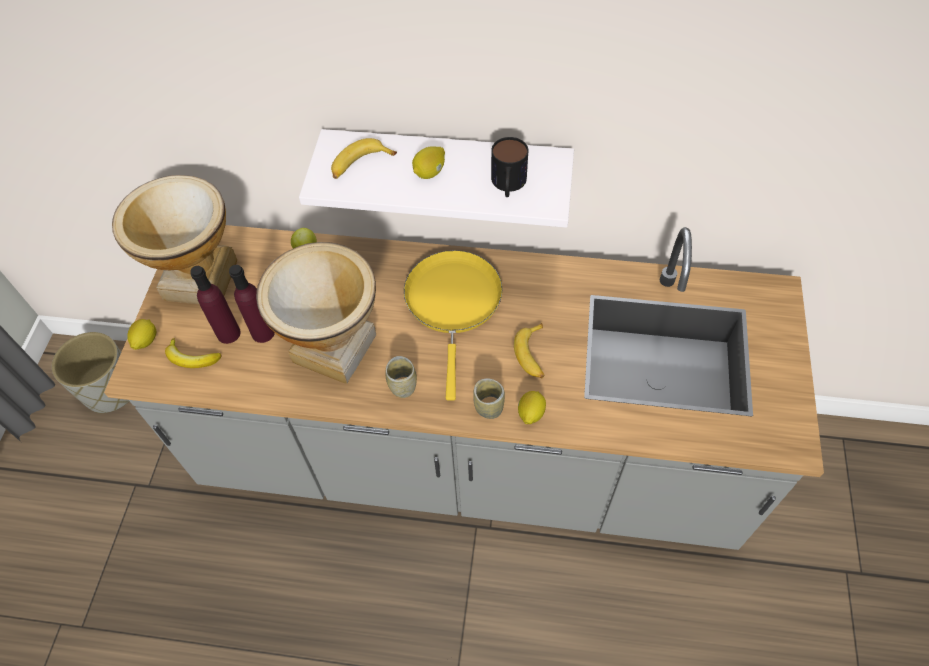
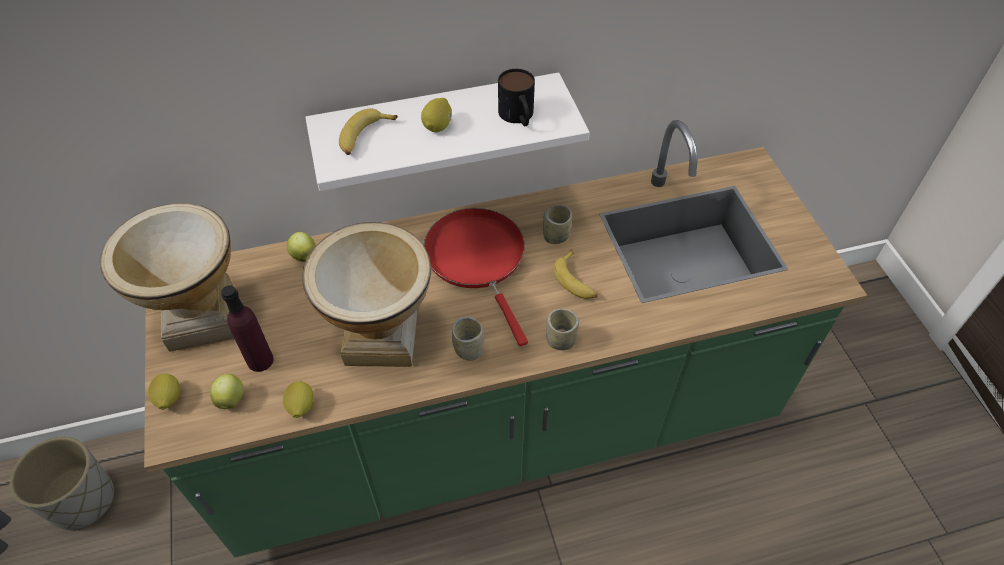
camera: 25 degrees left, 5 degrees down
(191, 358) = (231, 398): banana -> apple
(263, 332) = (298, 347): purple bottle -> none
(453, 303) = (478, 259): yellow frying pan -> red frying pan
(469, 457) = (502, 427): grey counter -> green counter
(530, 413) = (601, 332): lemon -> lemon (300, 406)
(537, 304) = (556, 236): none -> cup

